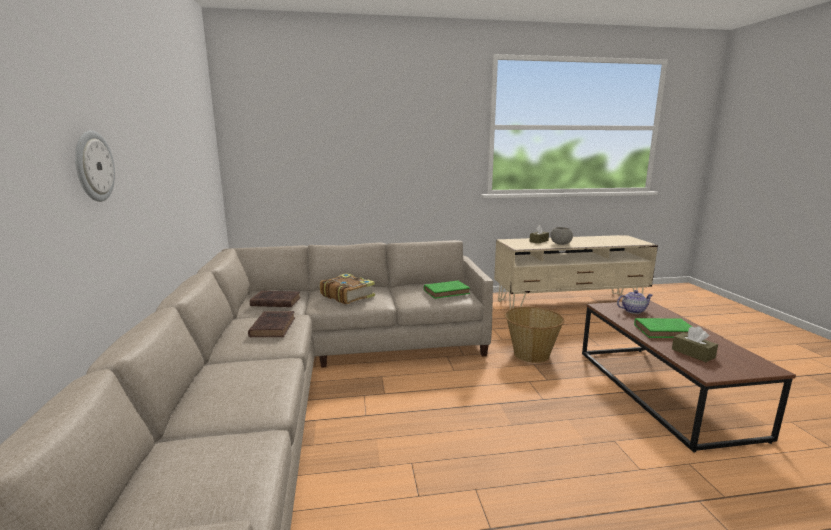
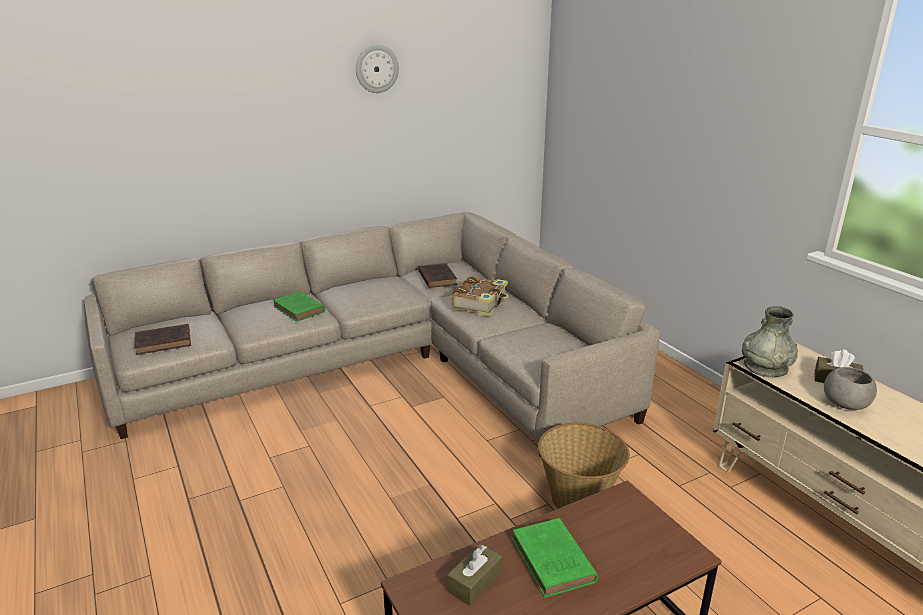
camera: 70 degrees right, 10 degrees up
(93, 166) = (274, 131): wall clock -> wall clock (376, 69)
(273, 326) = (379, 294): brown book -> brown book (165, 342)
(447, 292) = (545, 355): green book -> green book (299, 310)
(522, 246) = (765, 367): none -> grey vase
(632, 311) = (631, 531): teapot -> none

